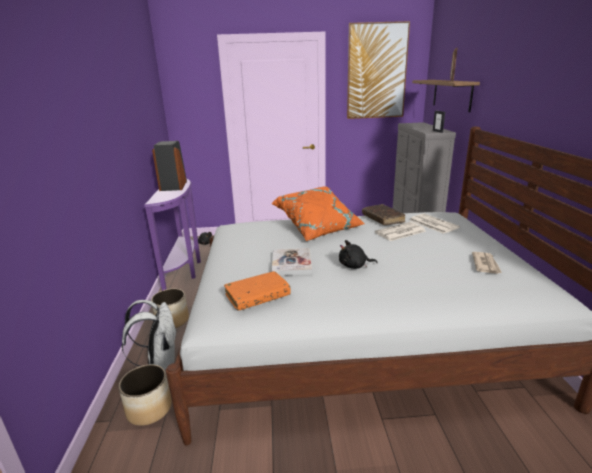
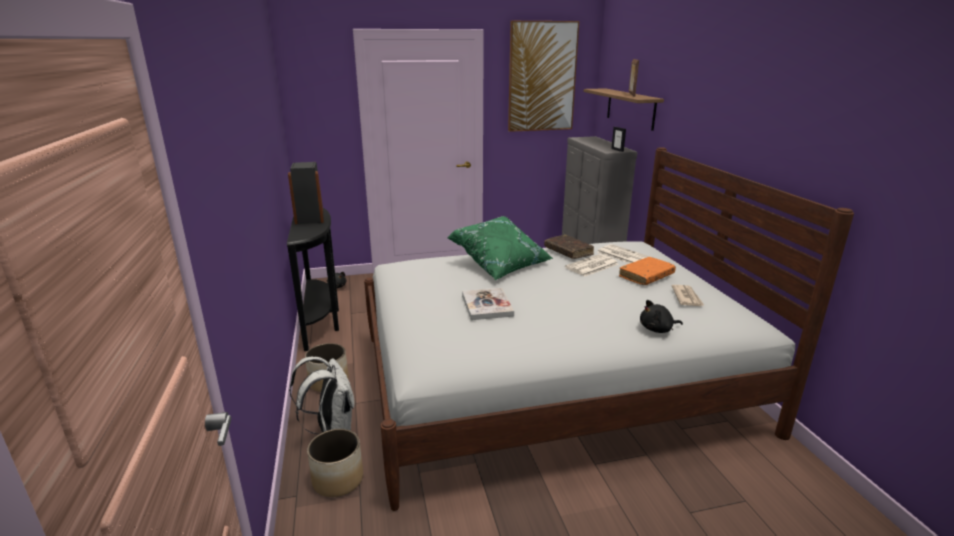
camera: 10 degrees left, 0 degrees up
(185, 270) = (322, 321): purple console table -> black console table
(257, 296) = (465, 342): orange book -> orange book (646, 276)
(318, 228) = (500, 264): orange pillow -> green pillow
(354, 266) = (556, 305): black plush toy -> black plush toy (657, 329)

